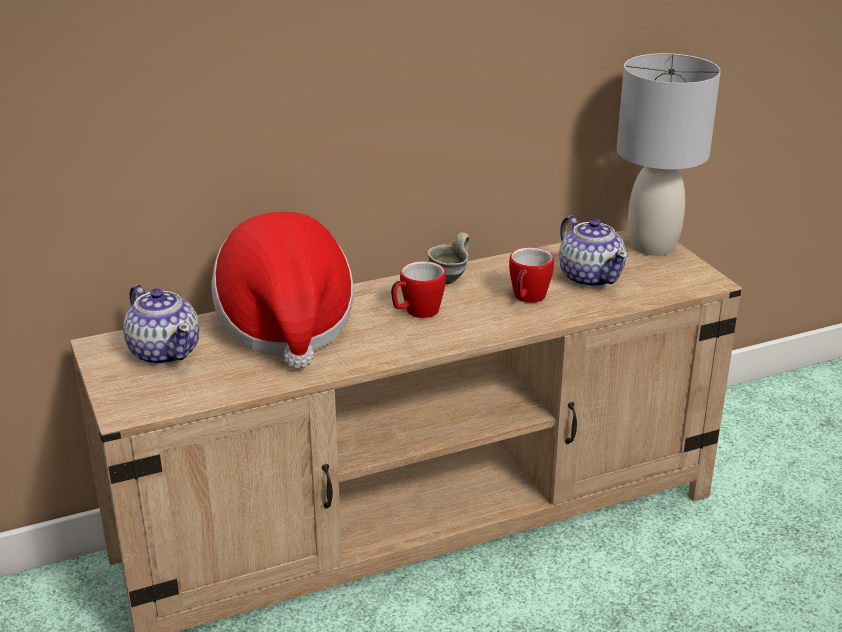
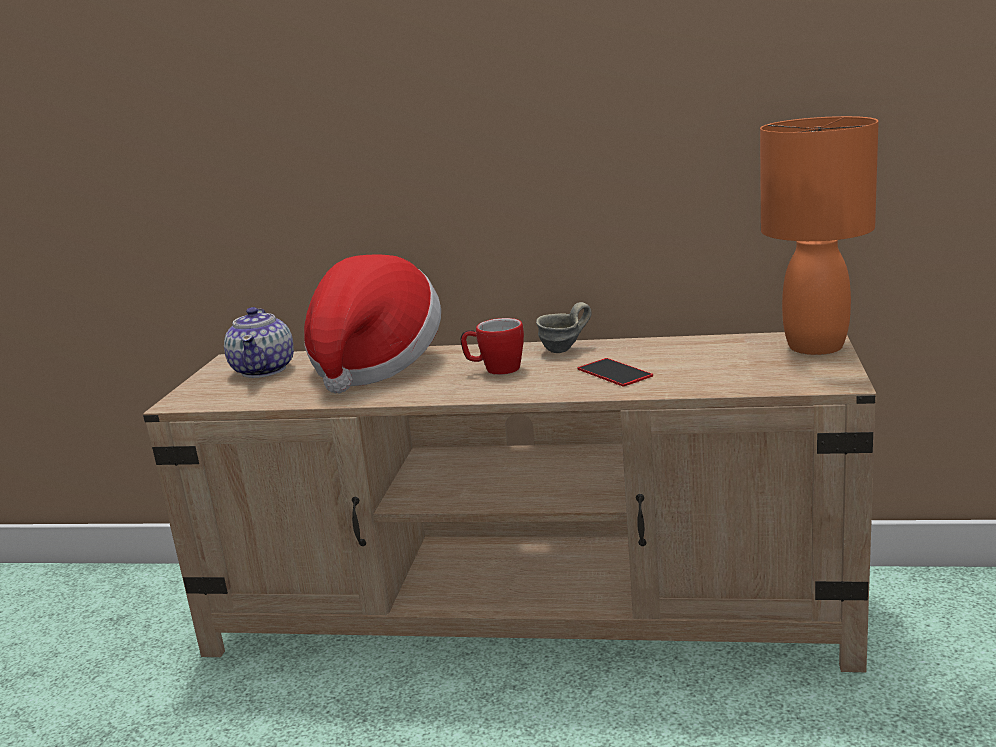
camera: 35 degrees right, 10 degrees down
(527, 299) = (614, 372): mug -> phone
(590, 277) = (706, 363): teapot -> none
(651, 246) = (814, 346): grey table lamp -> orange table lamp

